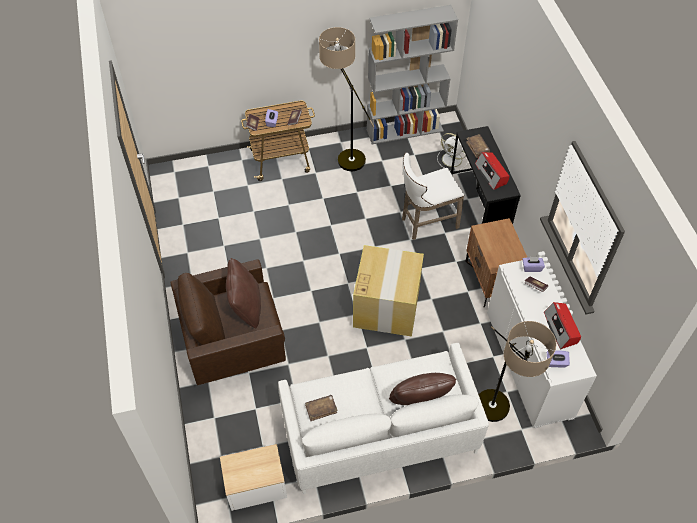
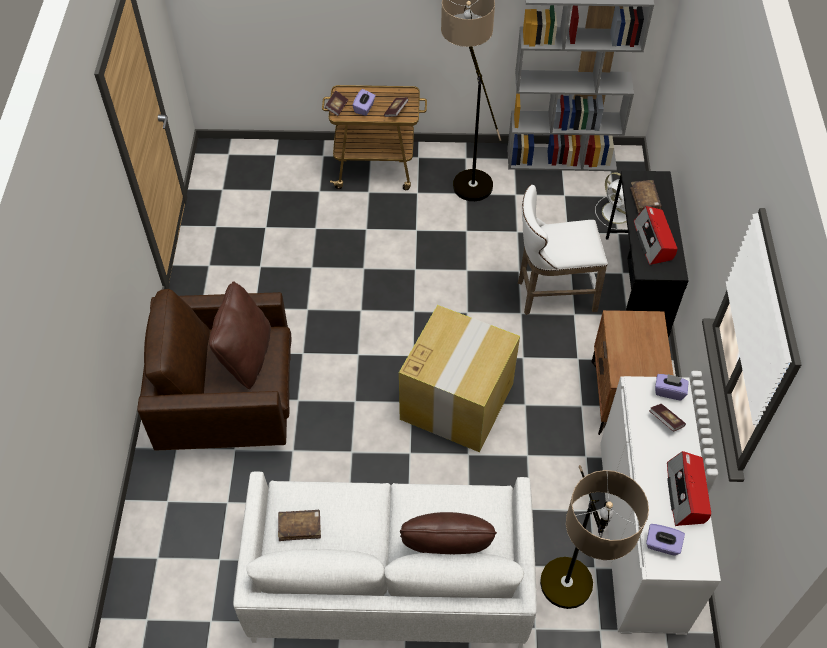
camera: 15 degrees right, 0 degrees up
(256, 486) = (191, 614): side table -> none

